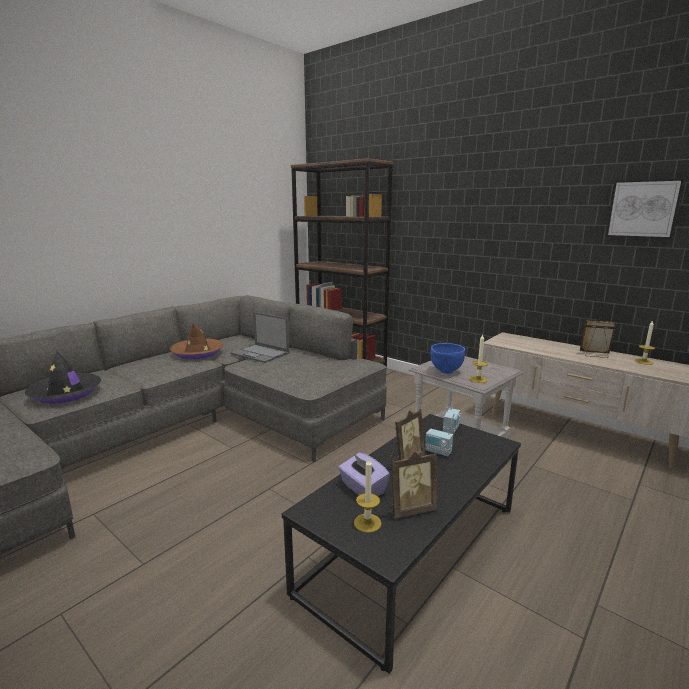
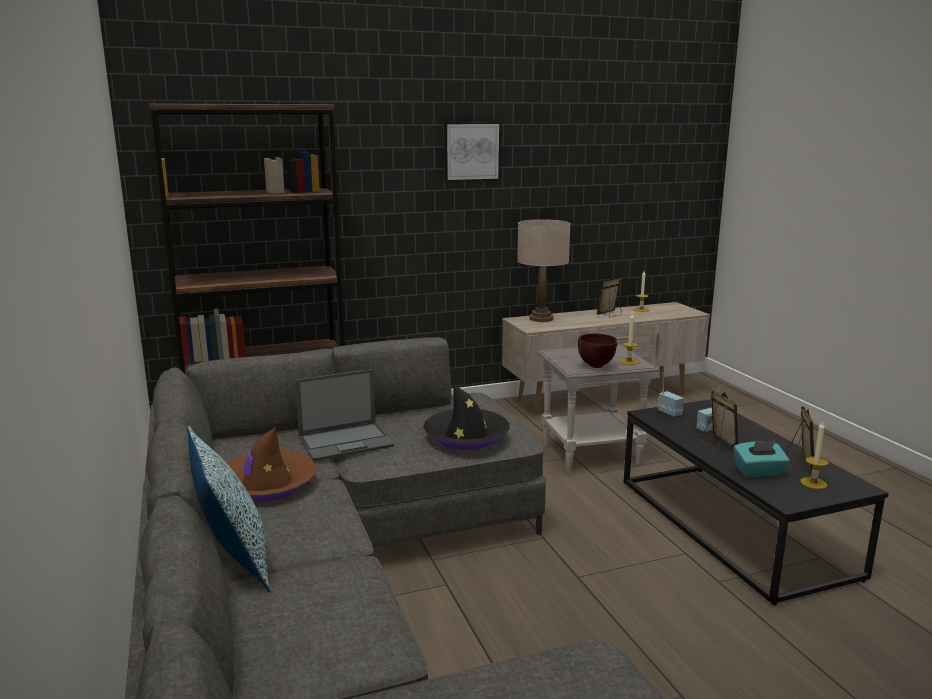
camera: 60 degrees left, 0 degrees up
(66, 394) = (334, 622): black hat -> black hat (466, 436)
(120, 366) = (234, 560): none -> pillow
(362, 488) = (759, 472): purple tissue box -> turquoise tissue box
(445, 372) = (597, 366): blue bowl -> brown bowl
(526, 340) = (541, 319): none -> beige table lamp
(643, 209) = (612, 168): picture -> picture (471, 151)

